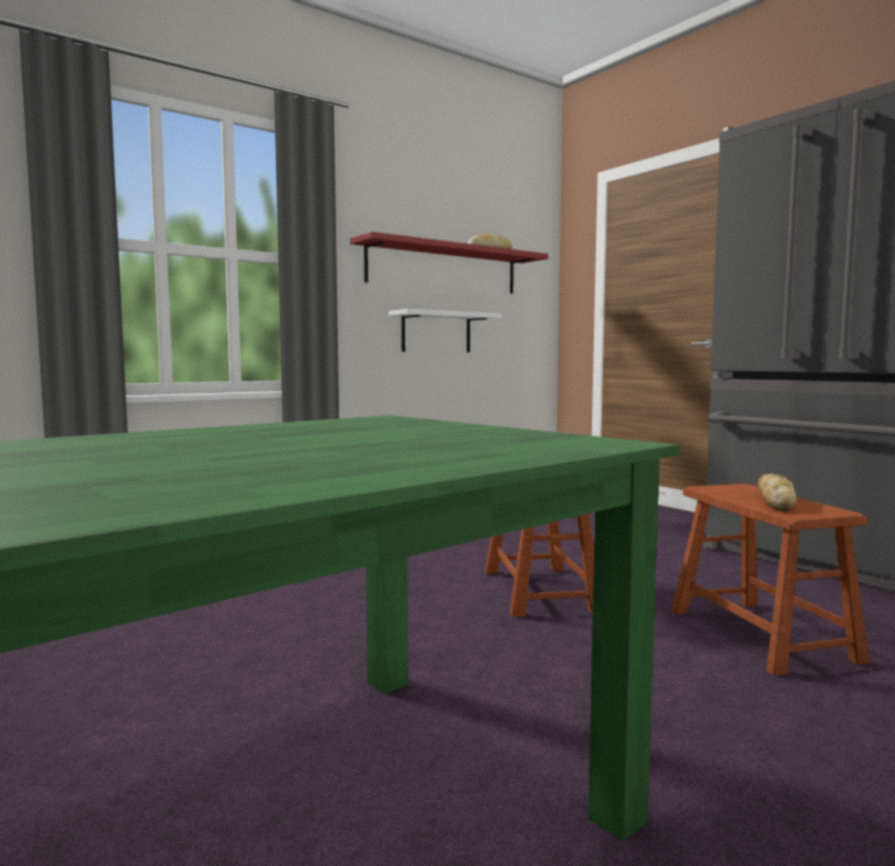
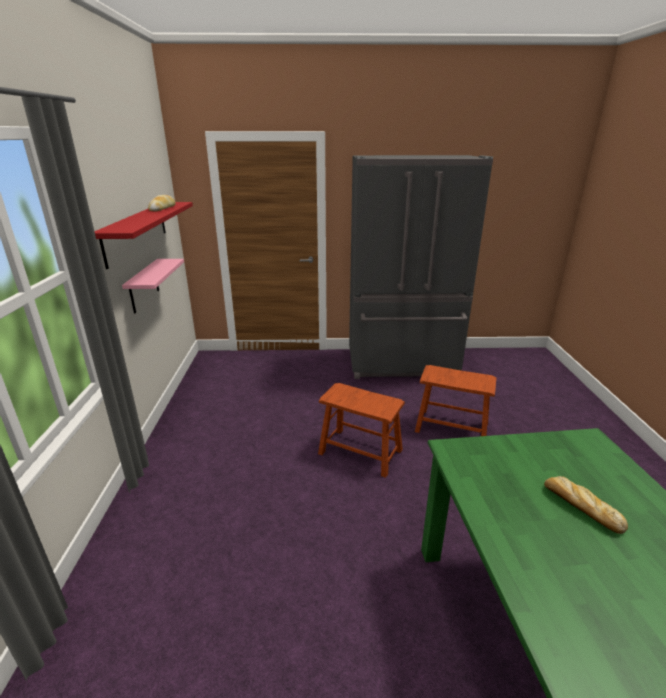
camera: 55 degrees left, 20 degrees up
(436, 332) = (144, 286): white shelf -> pink shelf
(775, 501) = (464, 378): bread -> bread (580, 507)

